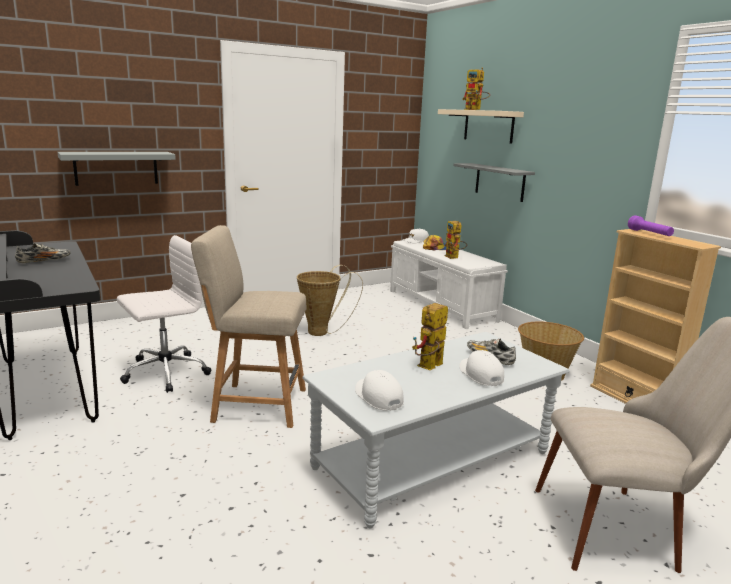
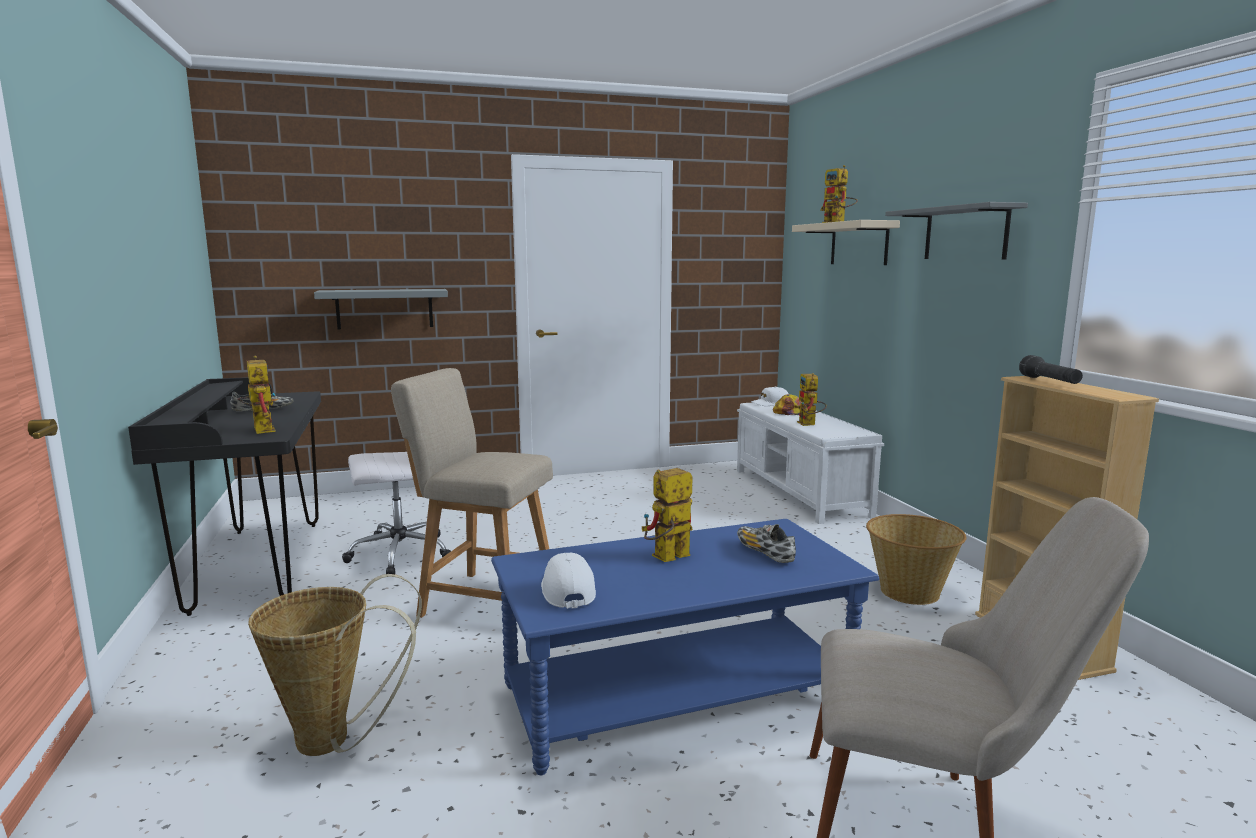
camera: 15 degrees right, 5 degrees down
(62, 280) = (260, 429): none -> toy robot
(323, 332) = (618, 517): basket -> basket (336, 741)
(432, 461) = (676, 695): grey coffee table -> blue coffee table
(480, 374) = (734, 573): white cap -> none
(499, 182) = (873, 319): grey shelf -> grey shelf (965, 233)
(649, 234) = (1050, 382): purple flashlight -> black flashlight

